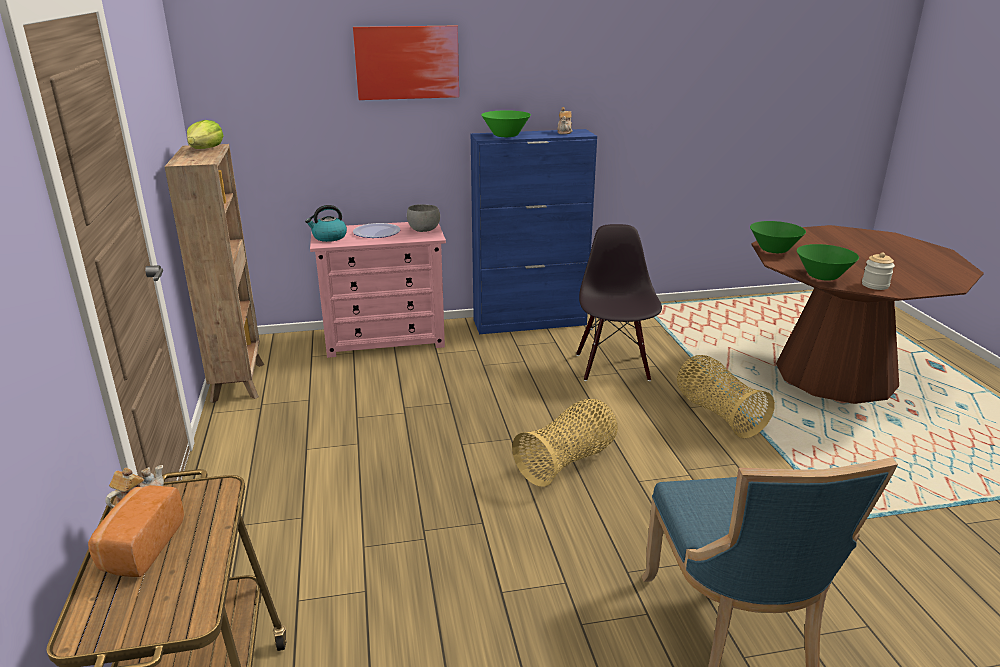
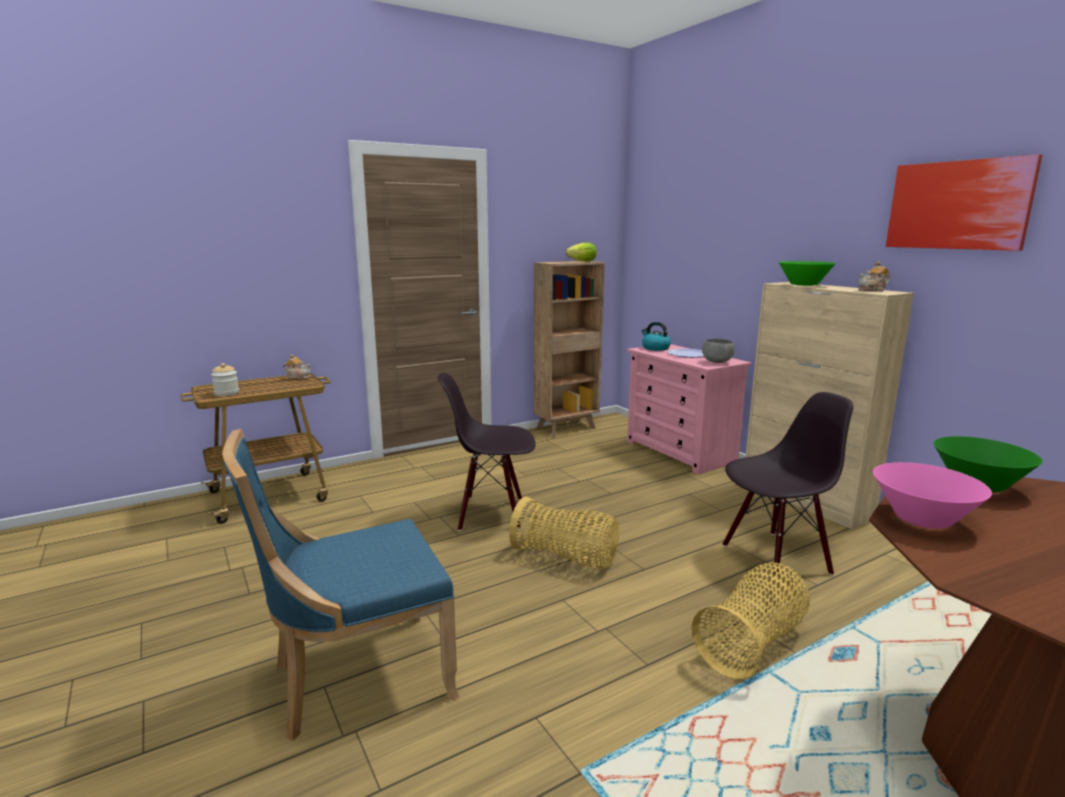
camera: 70 degrees right, 10 degrees down
(139, 547) = (263, 384): bread -> none
(407, 62) = (751, 211): picture -> picture (958, 205)
(442, 488) = (491, 513): none -> black chair
(530, 322) = (805, 500): blue cabinet -> beige cabinet
(823, 276) = (923, 519): green bowl -> pink bowl
(875, 285) = (963, 562): jar -> jar (226, 393)

